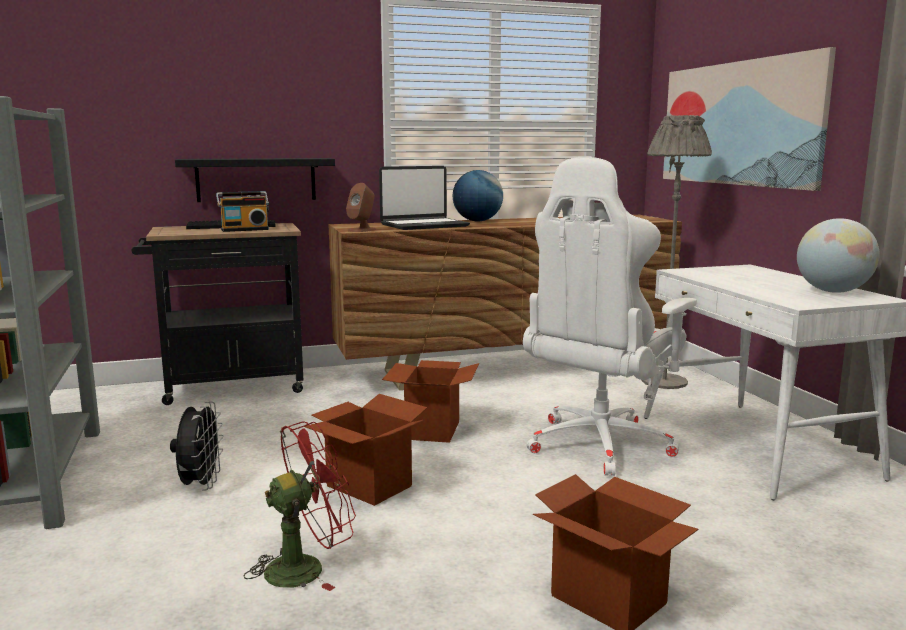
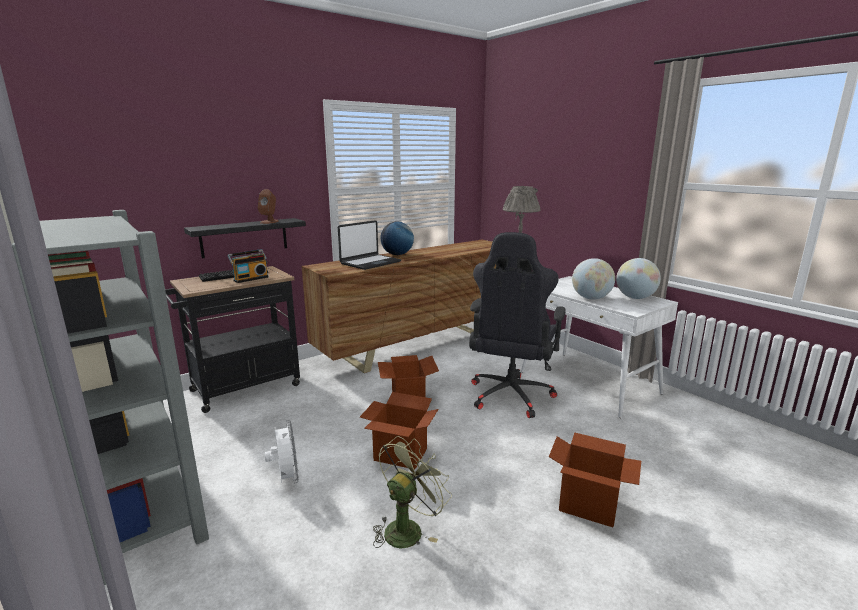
camera: 20 degrees left, 5 degrees up
(200, 485) = (286, 478): black fan -> white fan
(306, 567) = (407, 528): red fan -> green fan
(362, 230) = (336, 272): brown speaker -> brown speaker (269, 222)
(600, 444) = (510, 395): white office chair -> black office chair
(737, 123) = (549, 189): picture -> none
(746, 287) = (591, 298): none -> globe

